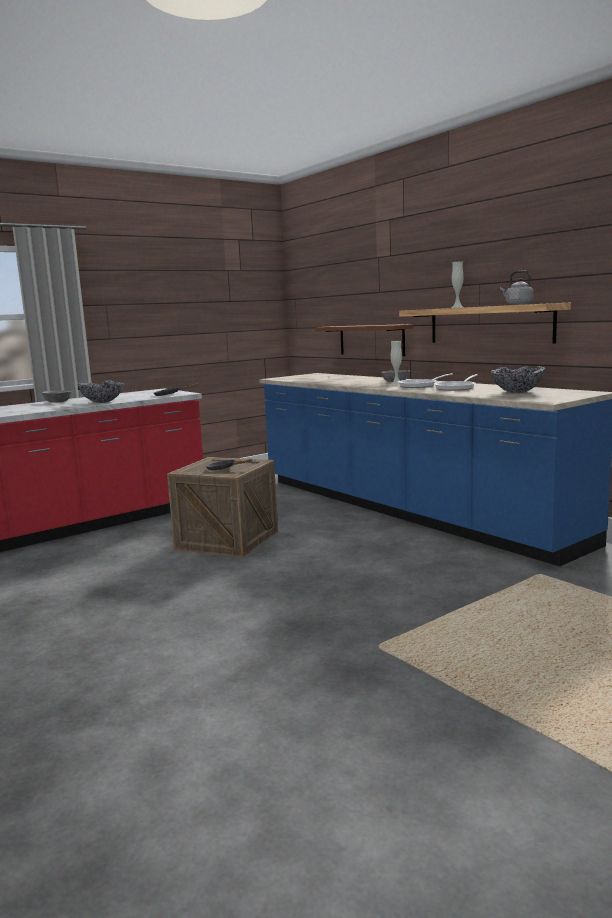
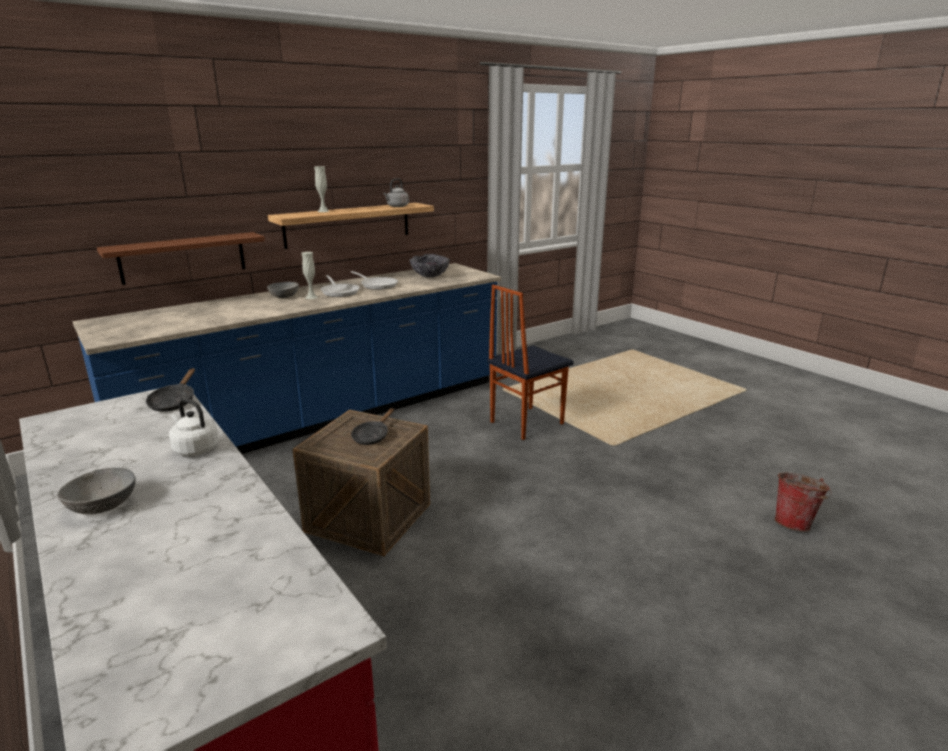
camera: 90 degrees left, 10 degrees up
(103, 402) = (194, 449): bowl -> white kettle
(132, 783) = (795, 523): none -> bucket
(432, 591) = (525, 422): none -> chair

